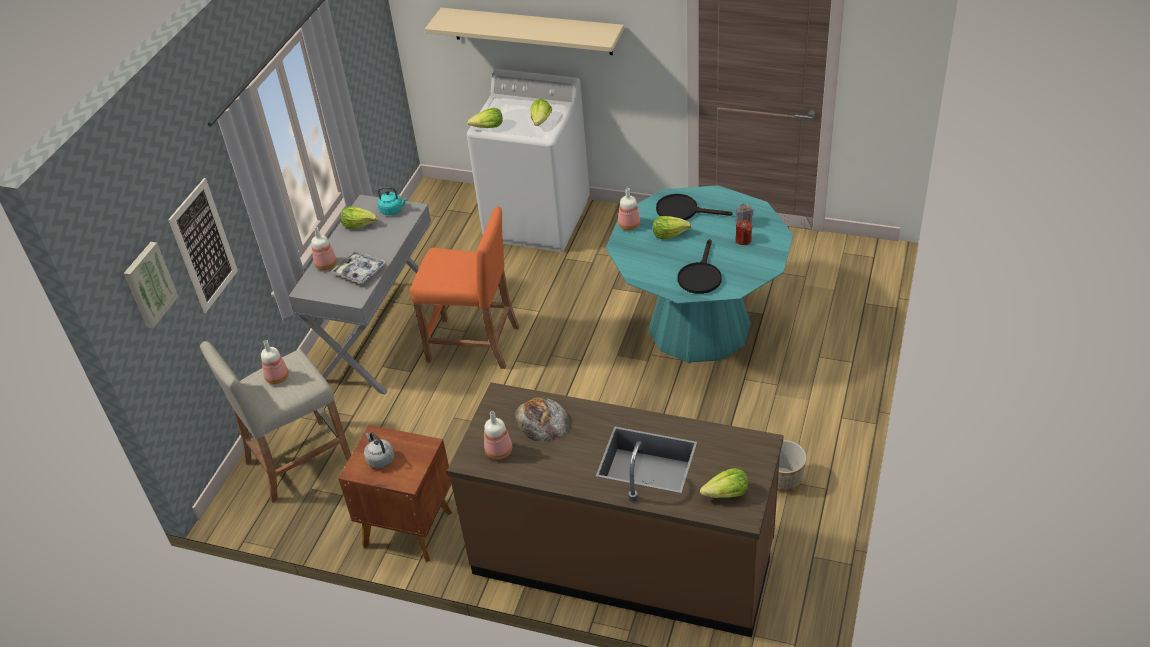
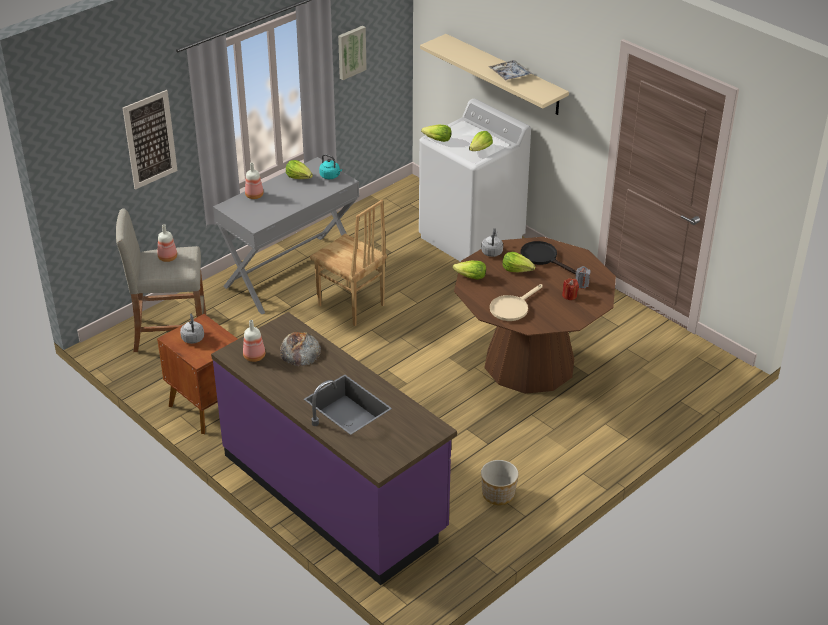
camera: 25 degrees right, 5 degrees down
(148, 284) = (89, 147): picture -> picture (351, 52)
(359, 271) = (273, 209): tray -> tray (510, 74)
(473, 344) = (350, 306): orange stool -> brown chair
(623, 558) = (334, 493): brown counter -> purple counter
(628, 225) = (492, 252): bottle -> grey kettle
(699, 326) = (529, 363): turquoise dining table -> brown dining table
(700, 276) = (512, 308): black frying pan -> beige frying pan
(726, 494) = (380, 449): lettuce -> lettuce (470, 277)

